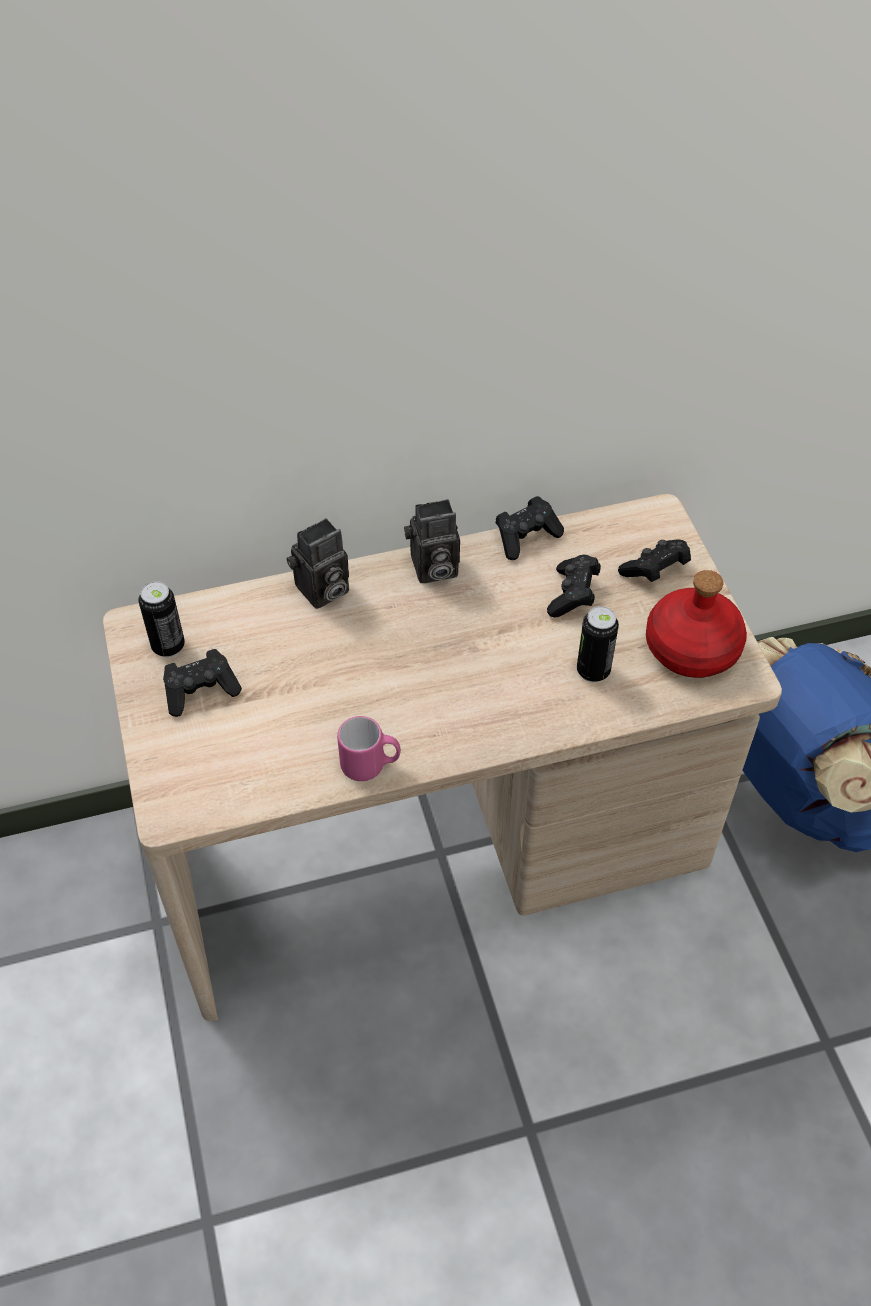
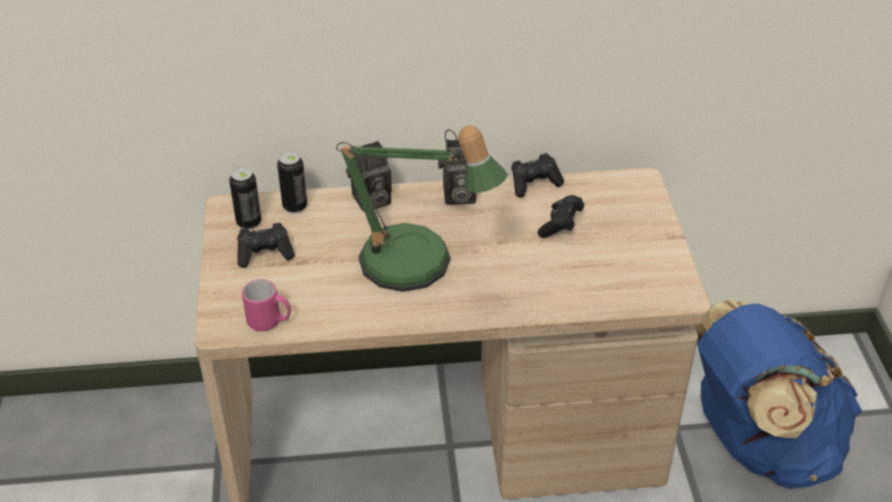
camera: 10 degrees right, 10 degrees down
(370, 765) = (377, 317): pink mug -> pink mug (270, 322)
(404, 684) = (417, 268): none -> table lamp
(593, 671) = (563, 276): can -> can (295, 206)
(655, 570) = (628, 216): black game controller -> none
(691, 647) = (644, 270): red bottle -> none

